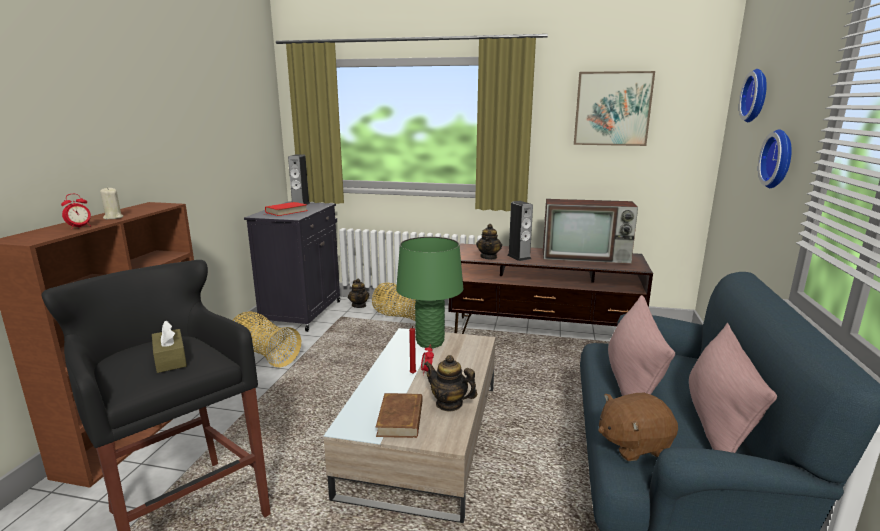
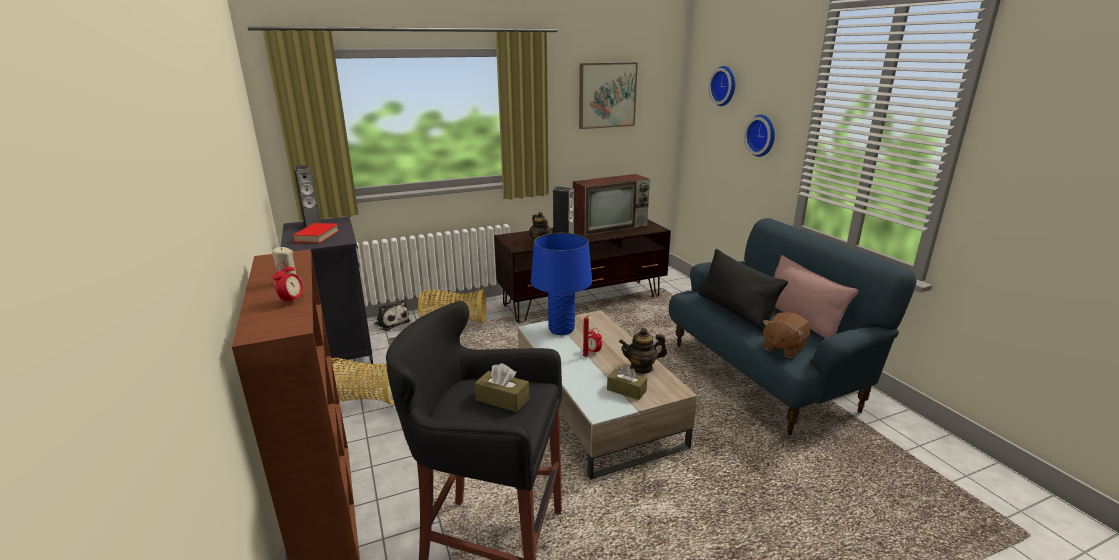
camera: 35 degrees left, 5 degrees up
(359, 305) = (391, 322): teapot -> plush toy
(401, 418) = (626, 390): brown book -> brown tissue box
(430, 342) = (561, 329): green table lamp -> blue table lamp
(632, 381) = (735, 311): pink pillow -> black pillow

